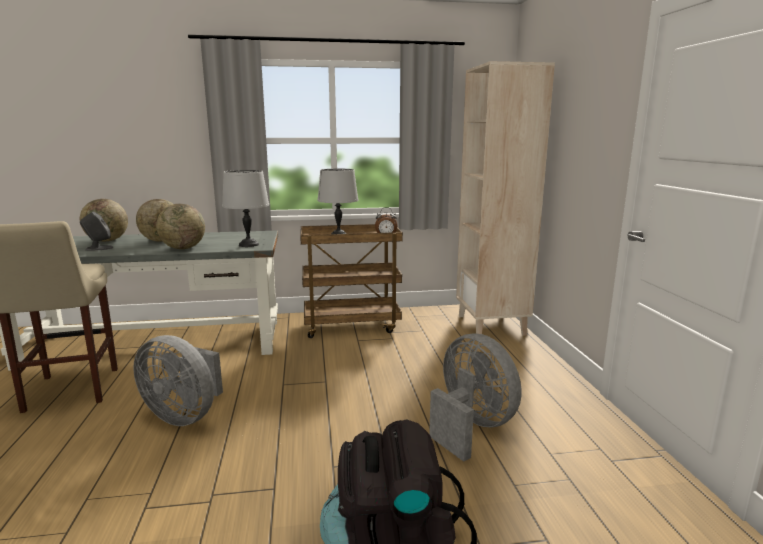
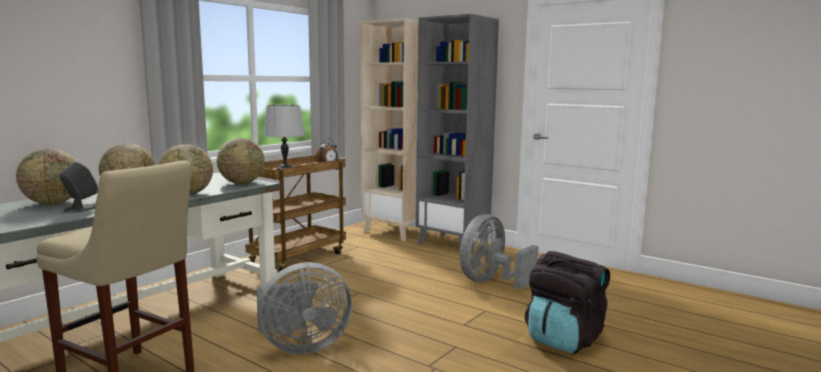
camera: 45 degrees left, 5 degrees down
(249, 244) = (242, 183): grey table lamp -> globe
(471, 426) = (491, 281): grey fan -> grey fan turned 60 degrees counterclockwise
(526, 359) = (453, 244): none -> grey bookcase

